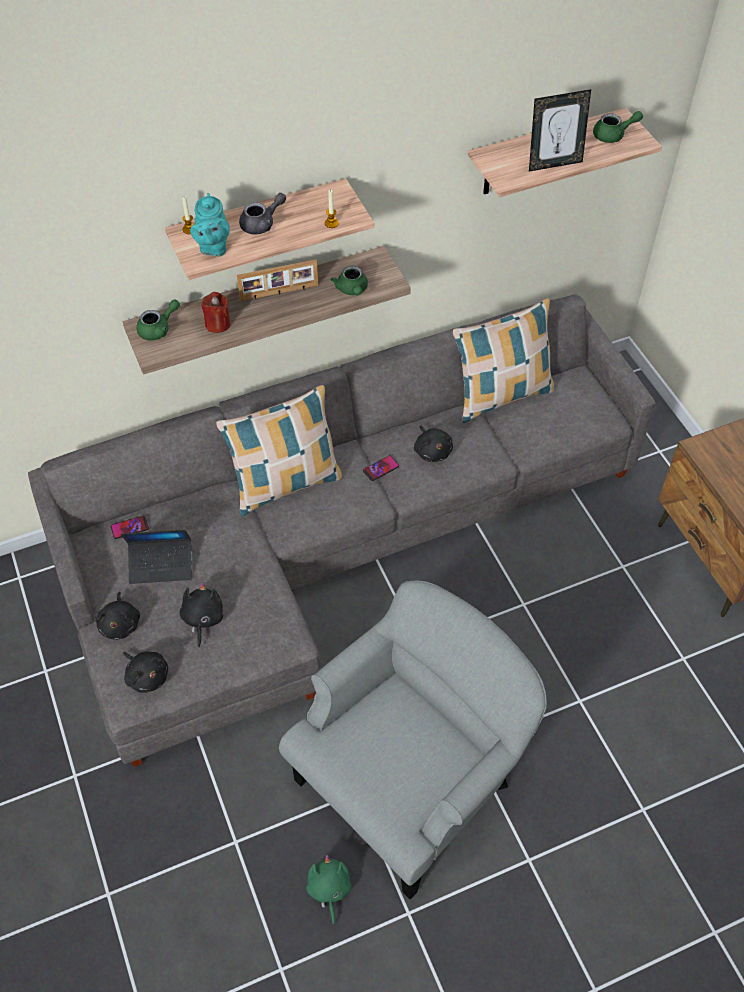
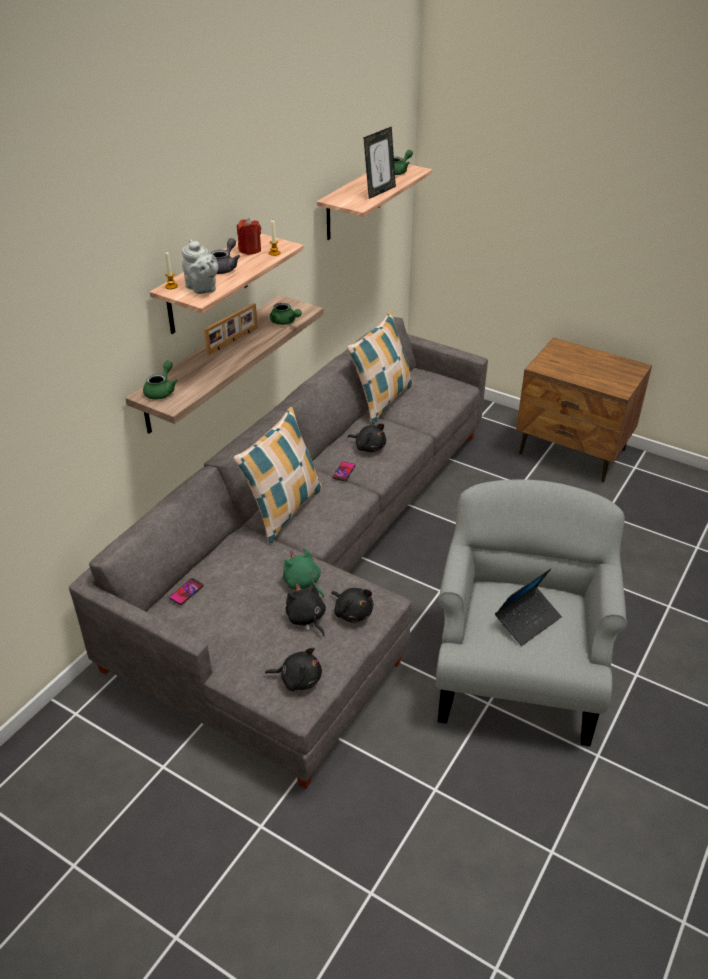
camera: 35 degrees left, 15 degrees down
(120, 624) = (241, 657): black plush toy -> black plush toy (352, 612)
(161, 565) = (238, 602): laptop -> laptop (527, 620)
(213, 247) = (202, 289): turquoise teapot -> grey teapot
(218, 324) = (206, 372): red candle -> red candle (250, 250)
(329, 889) = (531, 776): green plush toy -> green plush toy (303, 584)

